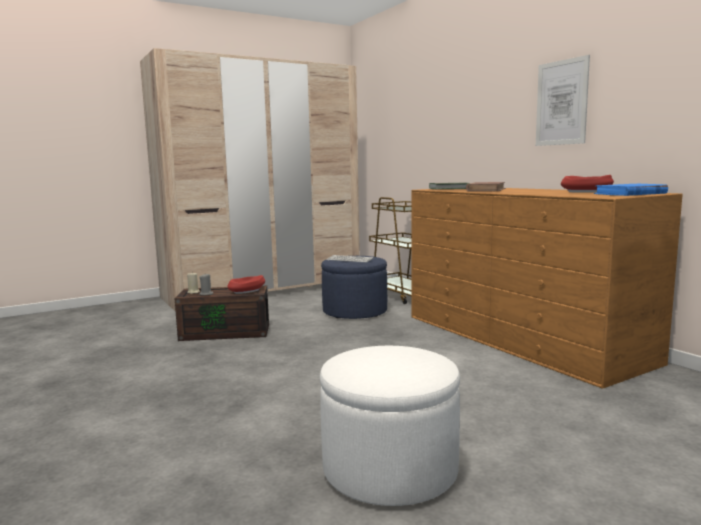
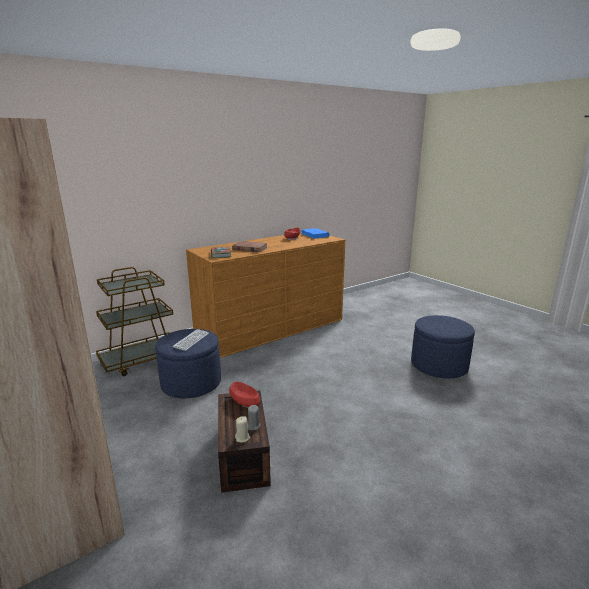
camera: 95 degrees left, 10 degrees up
(390, 469) = (439, 365): white ottoman -> blue ottoman
(561, 103) = (248, 187): picture -> none

